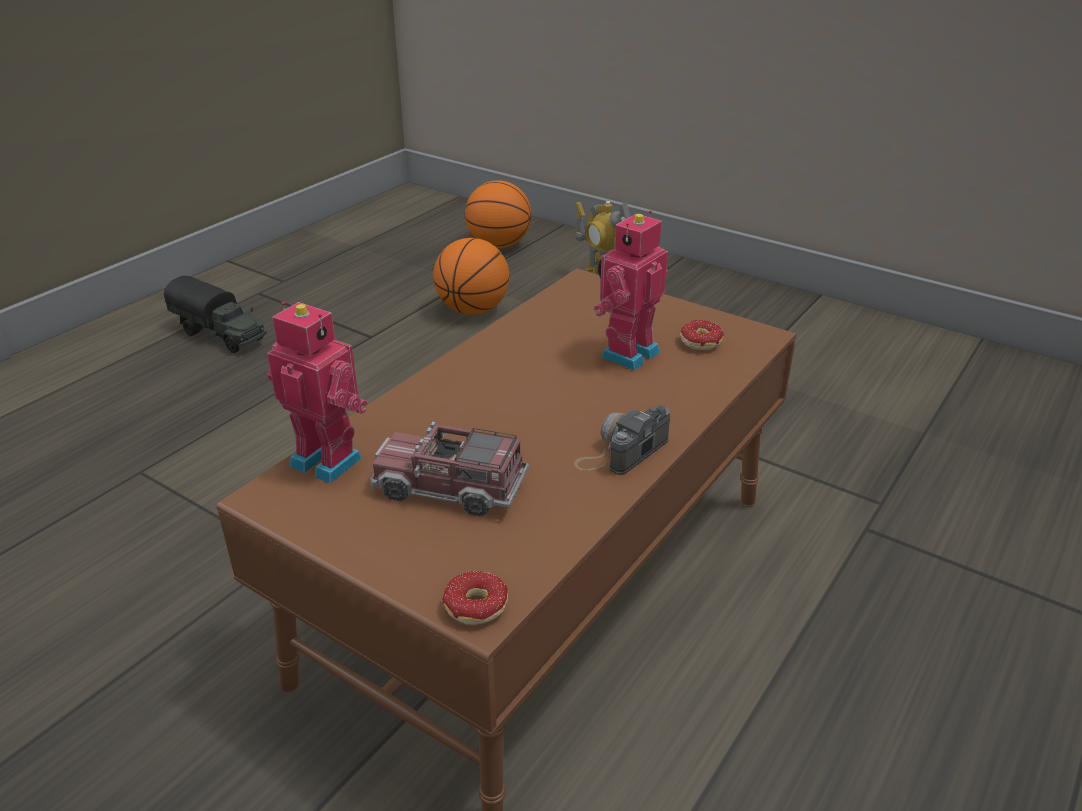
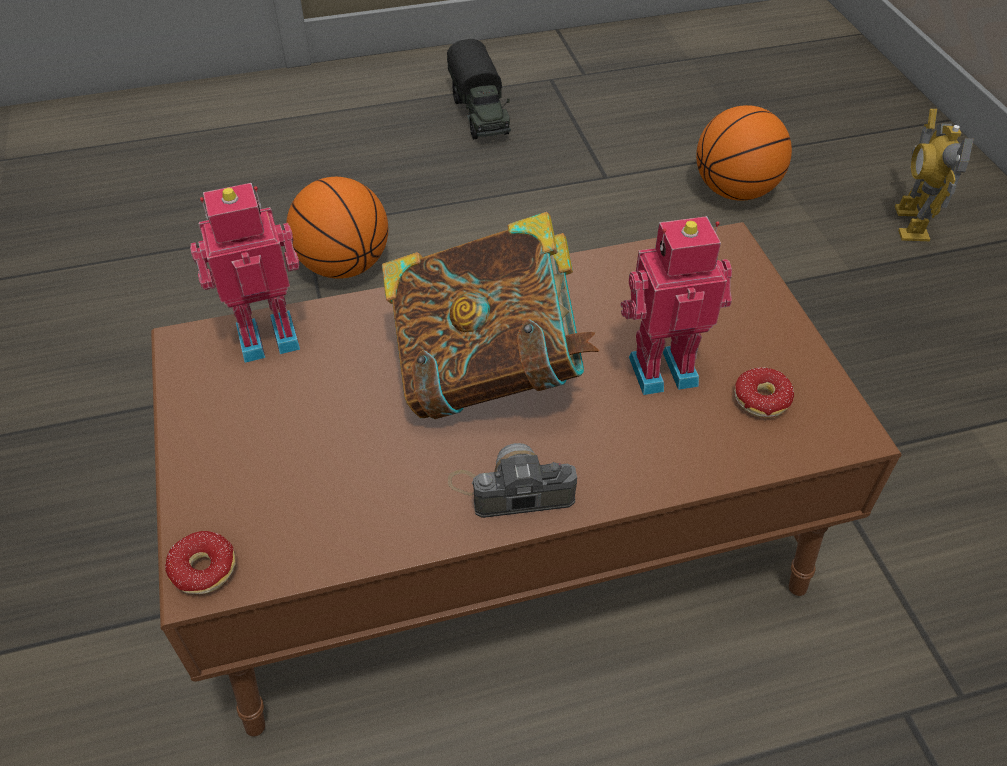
camera: 40 degrees right, 15 degrees up
(329, 459) = (267, 335): toy robot -> toy robot turned 90 degrees counterclockwise
(450, 487) = (321, 428): toy truck -> none
(499, 245) = (843, 118): basketball -> basketball (344, 265)
(524, 403) = (488, 371): none -> book

